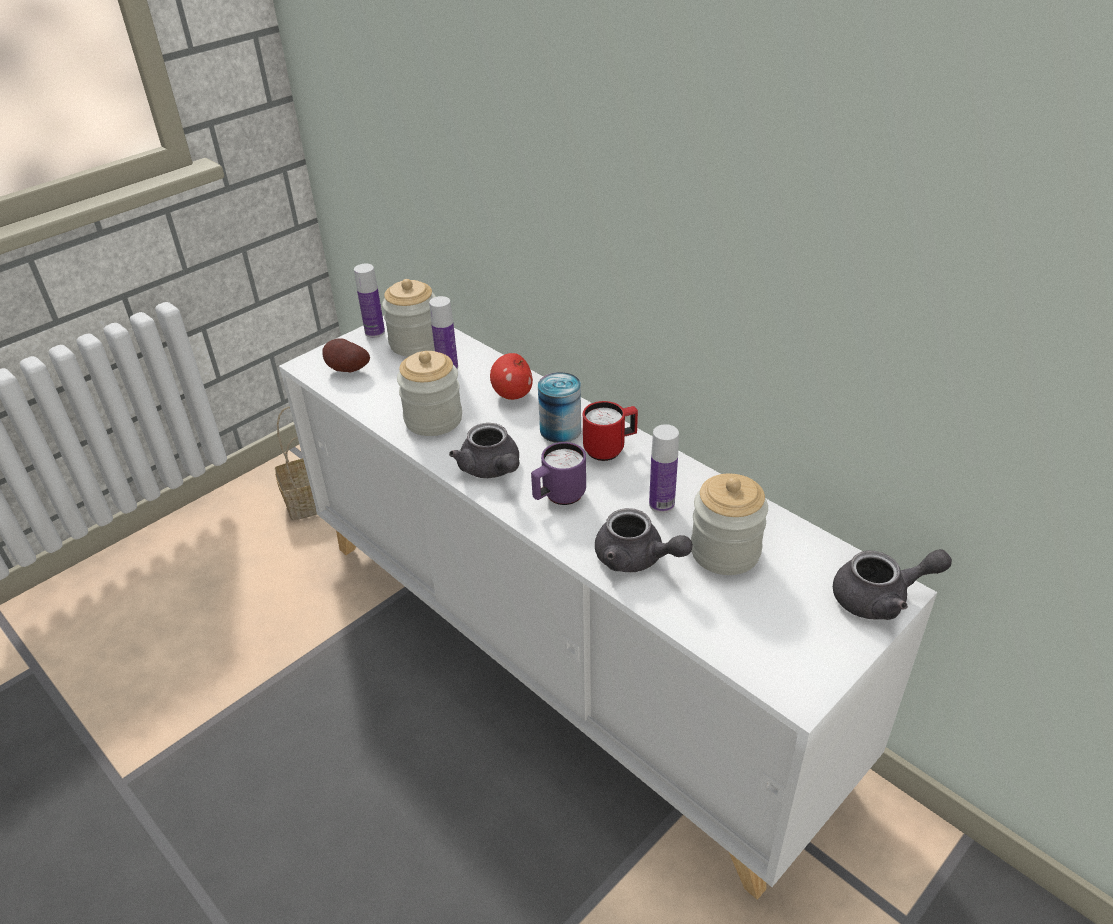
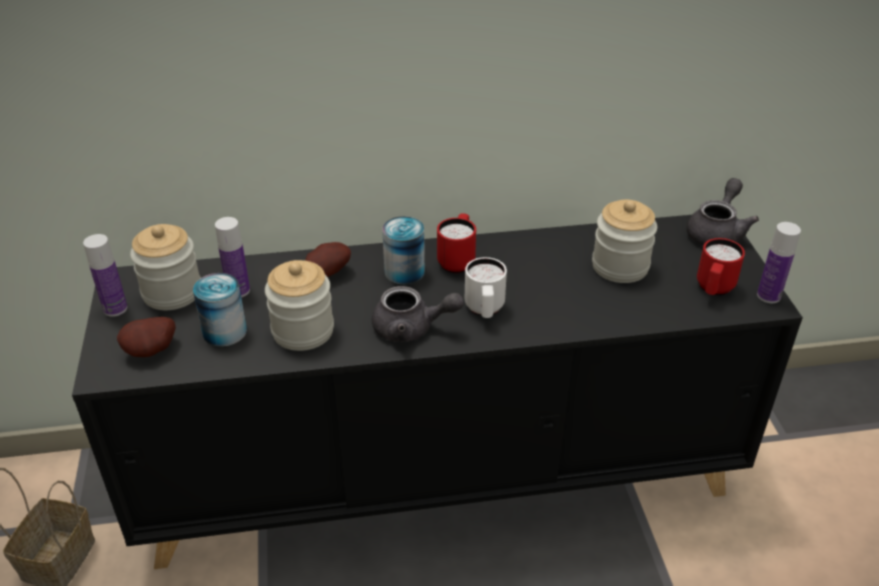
camera: 55 degrees left, 0 degrees up
(397, 387) = (224, 331): none -> can
(512, 394) = (326, 273): apple -> potato
(558, 497) = (484, 311): purple mug -> white mug
(564, 653) = (441, 475): white cabinet -> black cabinet
(636, 559) = (590, 307): grey teapot -> none
(661, 504) = (545, 268): bottle -> bottle (768, 296)
(769, 636) = (713, 290): none -> red mug

